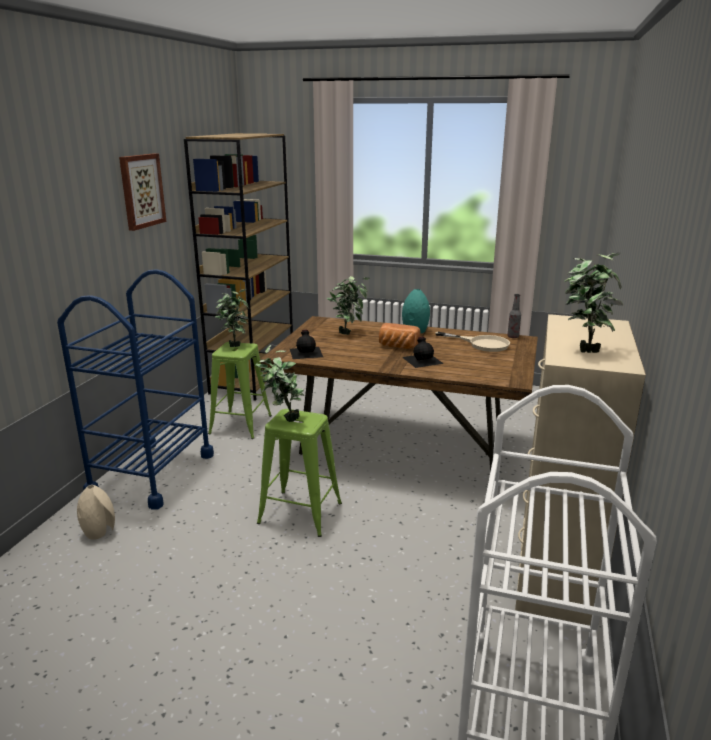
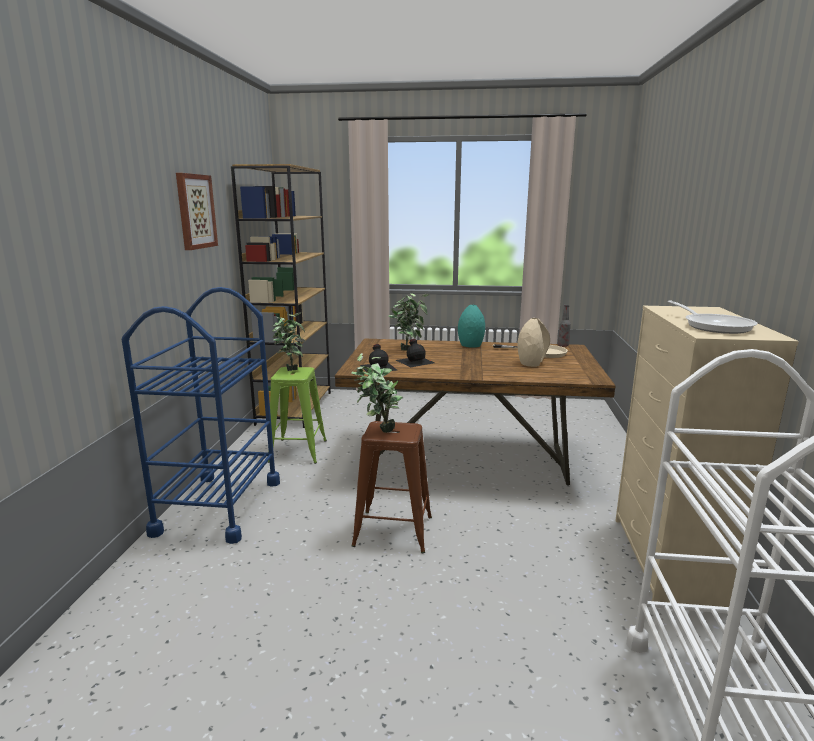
camera: 10 degrees left, 5 degrees down
(100, 531) = (176, 574): beige vase -> beige vase (531, 363)
(301, 513) = (394, 531): green stool -> brown stool
(397, 347) = (464, 358): bread -> none
(422, 360) = (495, 367): black bottle -> black bottle (415, 361)
(584, 349) = (714, 326): potted plant -> frying pan

